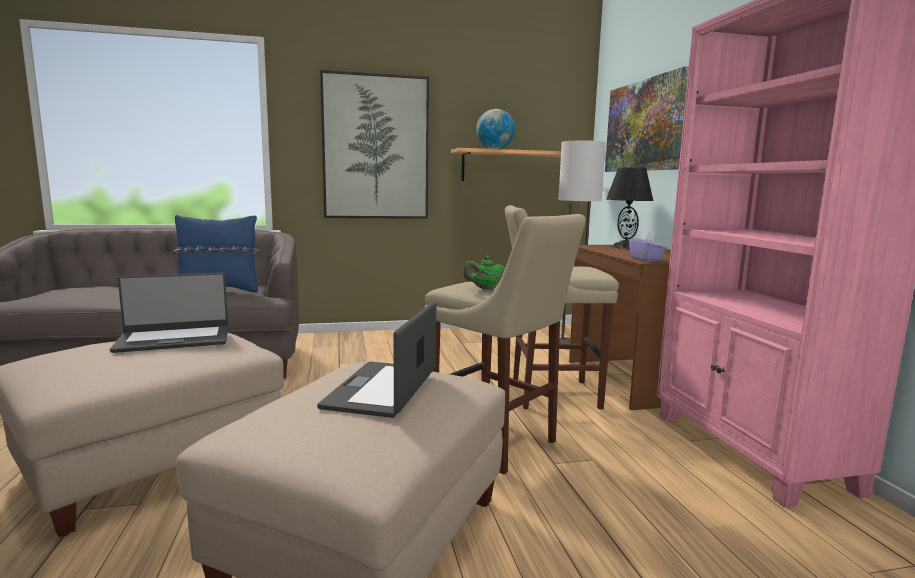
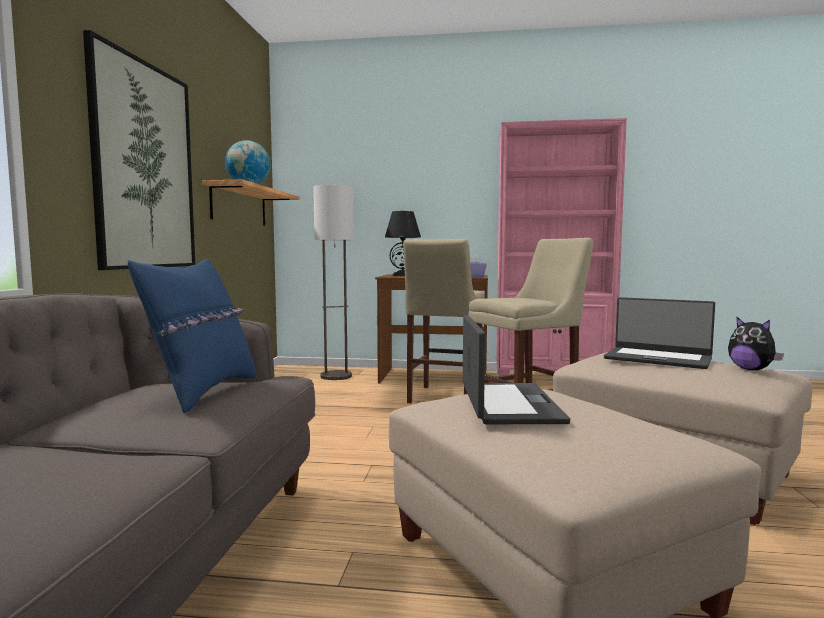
camera: 70 degrees left, 5 degrees down
(328, 438) = (751, 369): none -> plush toy
(485, 289) = (529, 299): green teapot -> none
(643, 126) = (362, 178): picture -> none

